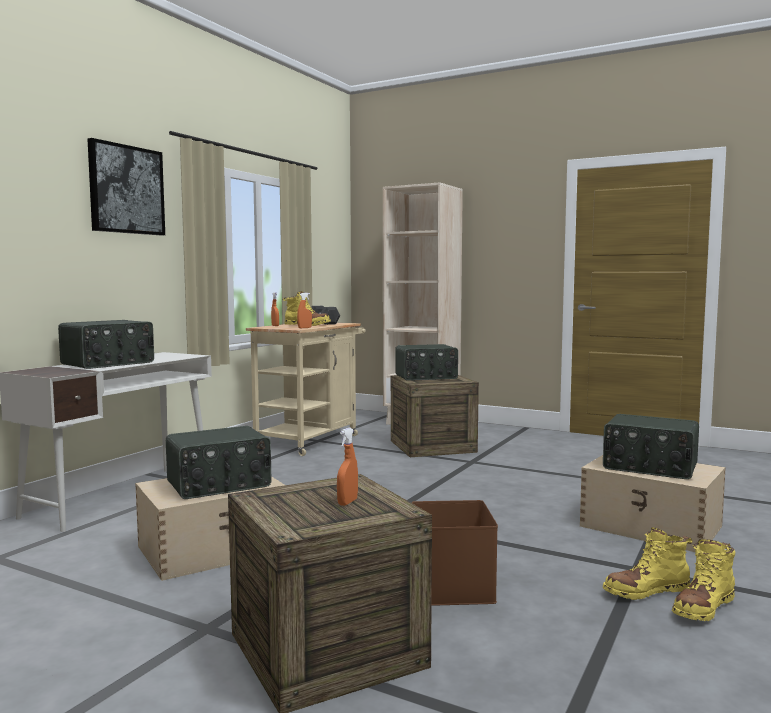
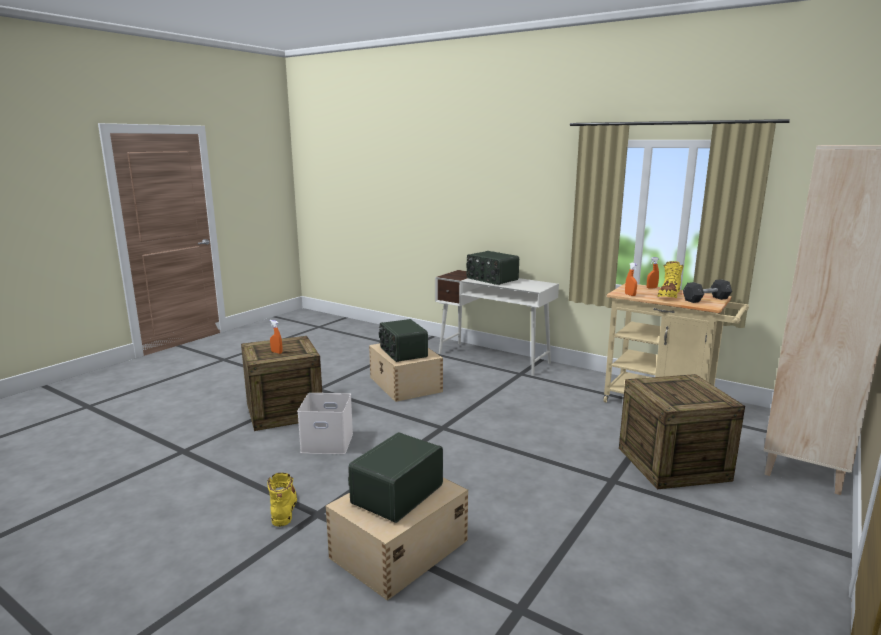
camera: 95 degrees right, 10 degrees up
(126, 190) = (544, 169): picture -> none
(426, 377) = (691, 389): radio -> none
(449, 586) = (328, 442): brown storage box -> white storage box
(703, 608) = (249, 524): yellow boot -> none

